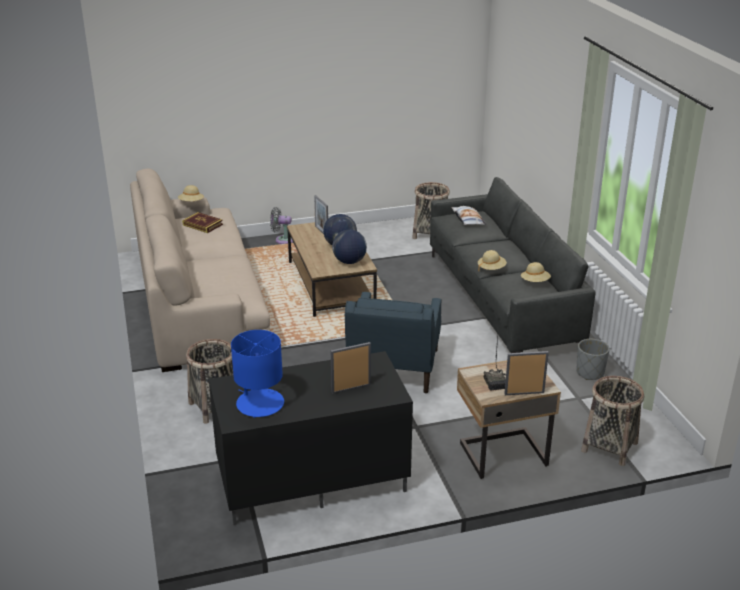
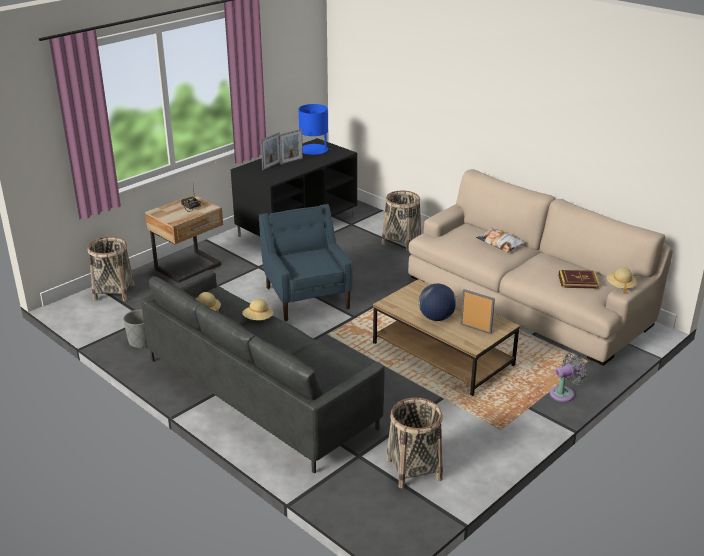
camera: 150 degrees right, 0 degrees up
(349, 262) = (405, 303): globe -> none
(468, 219) = (326, 369): pillow -> pillow (499, 243)
(524, 393) = (169, 205): picture frame -> picture frame (291, 161)

